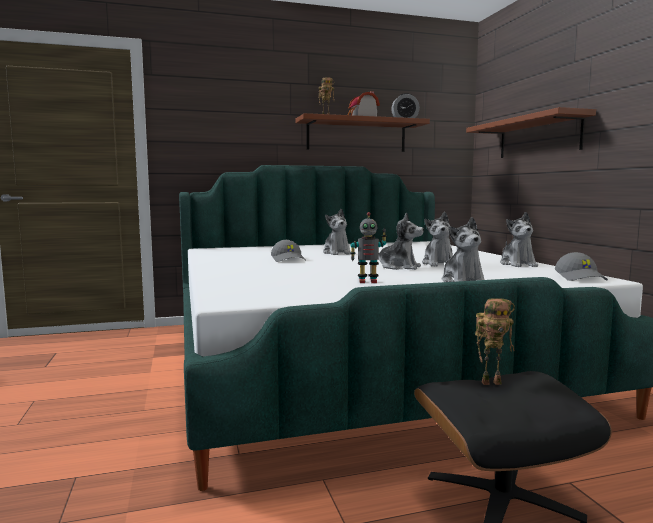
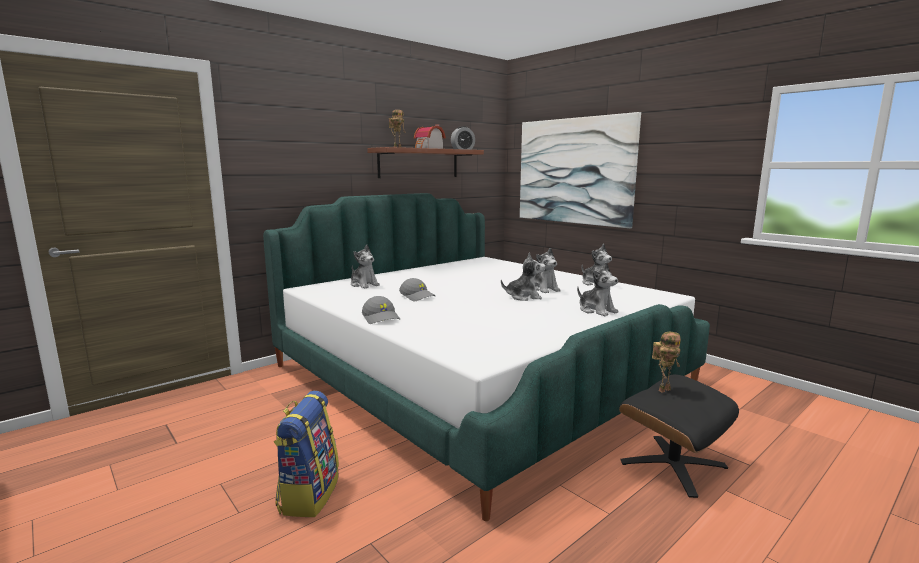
camera: 25 degrees left, 5 degrees up
(82, 424) = (308, 494): none -> backpack
(337, 253) = (440, 282): plush toy -> plush toy (364, 284)
(367, 281) = (534, 319): toy robot -> none
(538, 137) = (574, 171): brown shelf -> picture
(580, 278) = (656, 295): grey cap -> grey cap (381, 318)

